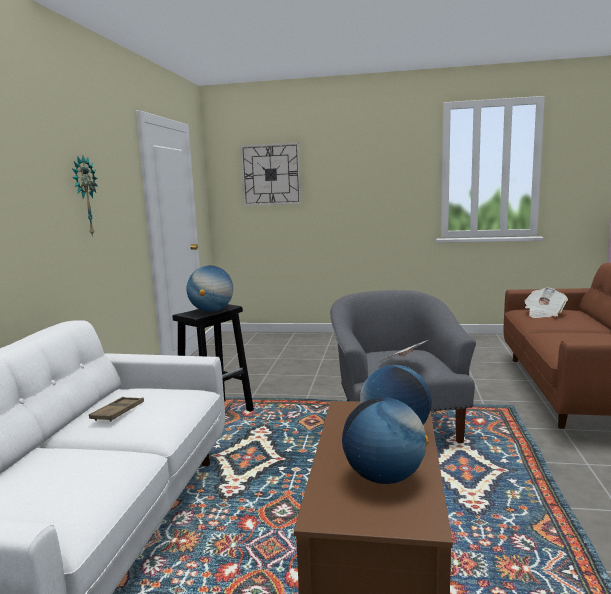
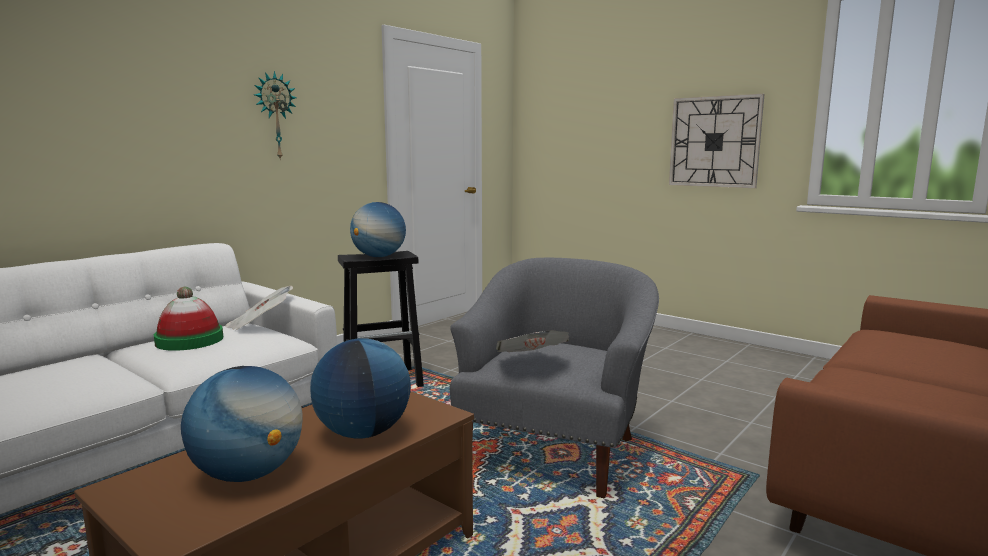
camera: 30 degrees right, 0 degrees up
(118, 412) = (189, 340): brown tray -> hat
(271, 174) = (582, 105): wall clock -> wall clock (714, 142)
(543, 314) = (901, 343): newspaper -> newspaper (259, 325)

